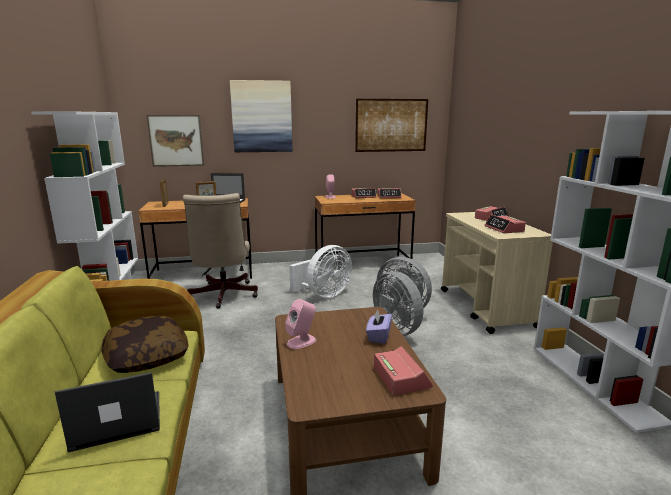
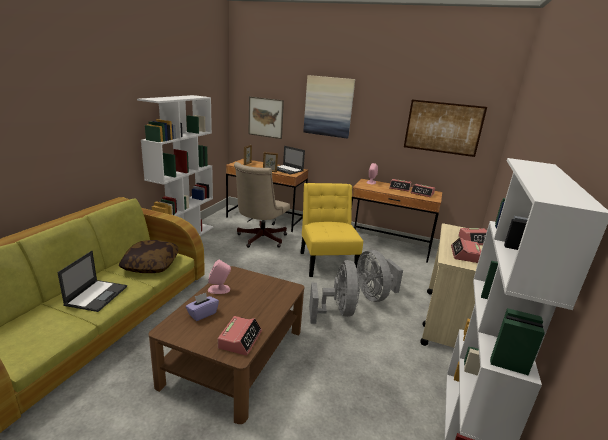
camera: 30 degrees right, 5 degrees up
(116, 421) = (97, 295): laptop -> laptop turned 90 degrees clockwise
(324, 294) = (327, 261): white fan -> yellow chair
(378, 336) = (269, 306): purple tissue box -> purple tissue box (202, 314)

